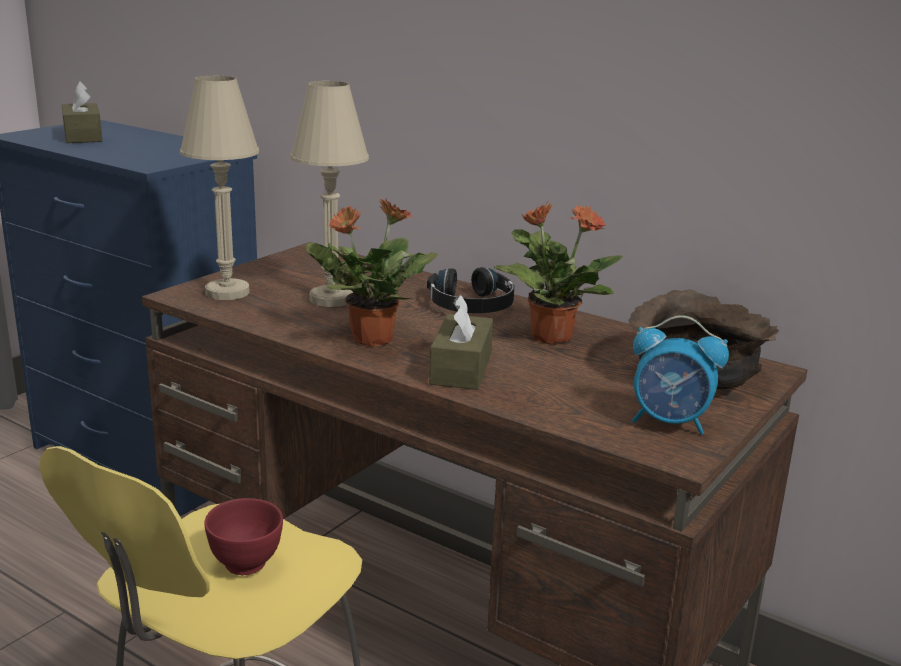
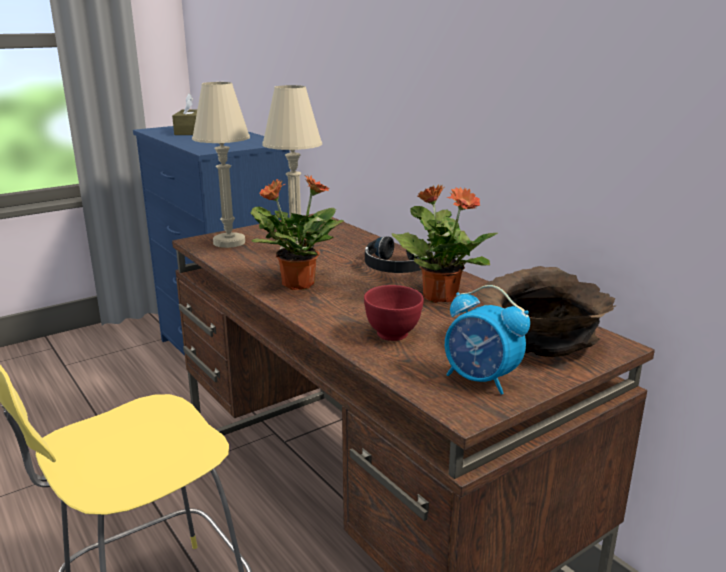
camera: 20 degrees right, 0 degrees up
(246, 565) = (145, 443): red bowl -> red bowl (393, 335)
(461, 368) = (344, 314): brown tissue box -> none

